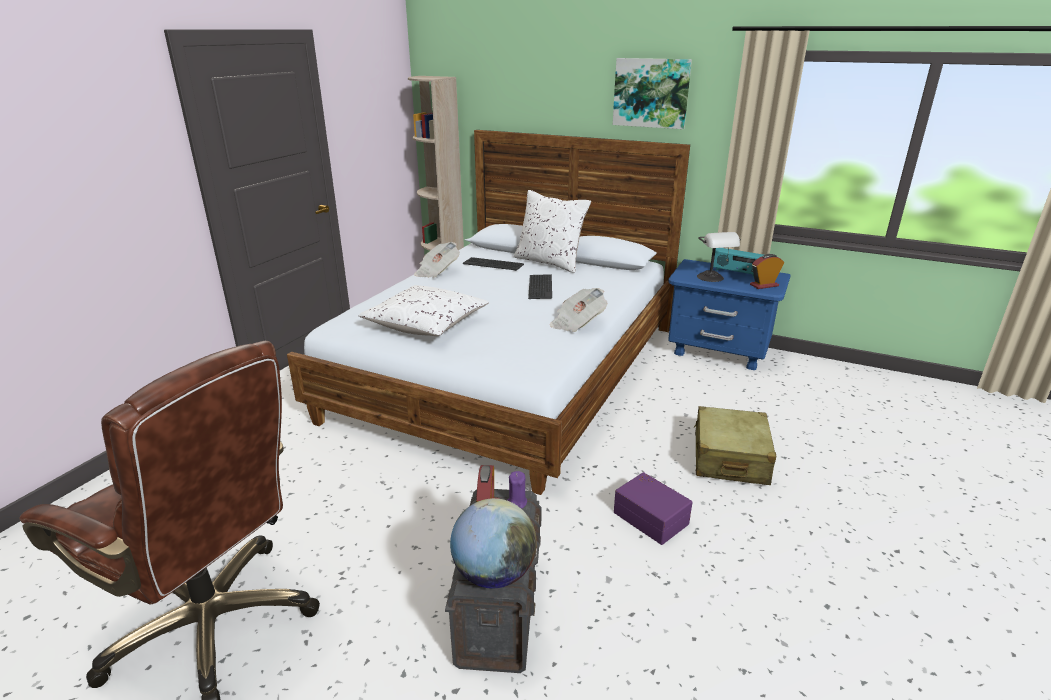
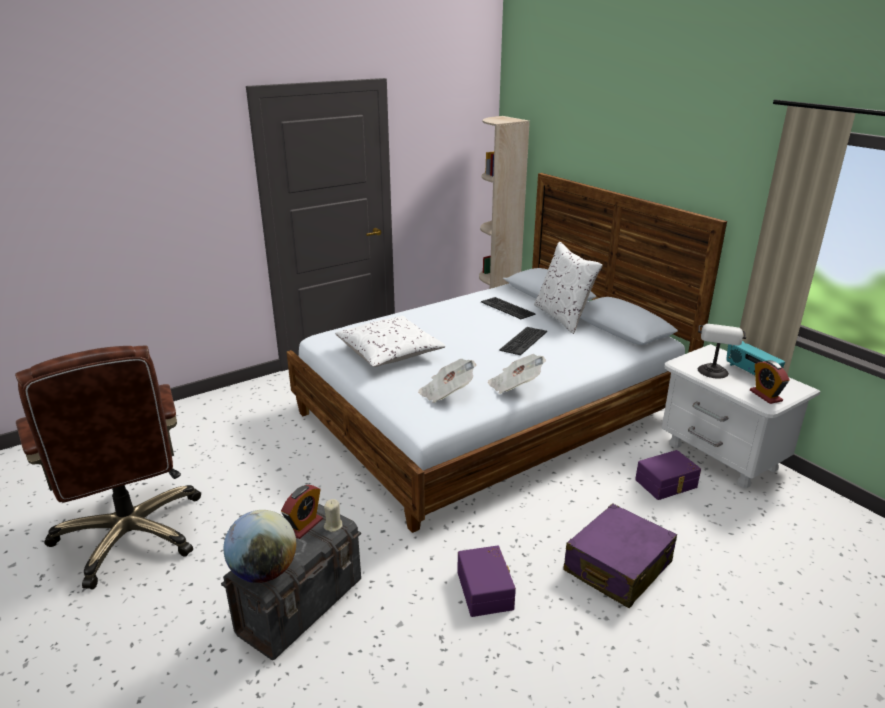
camera: 30 degrees right, 0 degrees up
(437, 272) = (450, 306): newspaper -> newspaper (446, 393)
(516, 502) = (333, 526): purple candle -> beige candle
(651, 93) = (695, 159): picture -> none
(702, 384) = (667, 484): none -> purple storage box
(718, 353) = (719, 457): blue nightstand -> white nightstand
(729, 458) = (617, 567): beige suitcase -> purple suitcase
(764, 285) = (765, 396): alarm clock -> alarm clock turned 120 degrees counterclockwise

